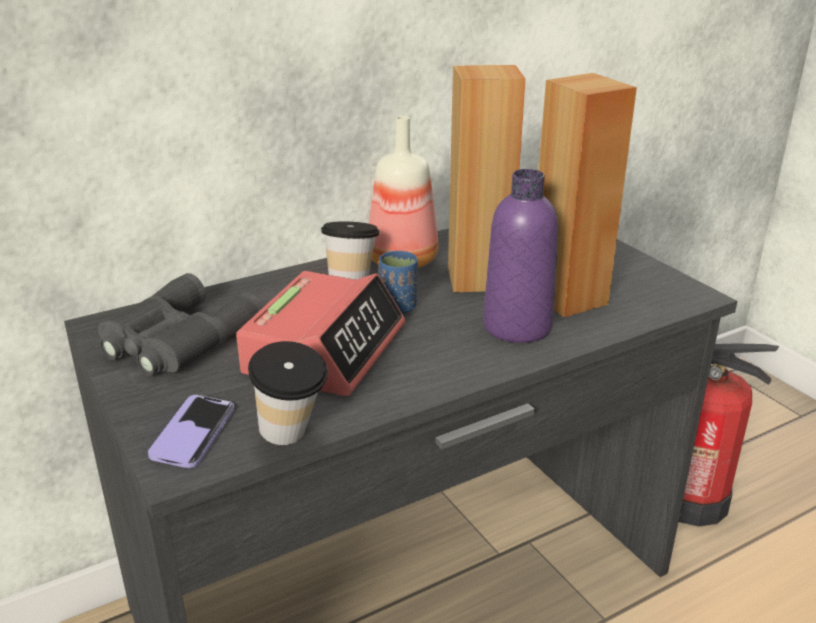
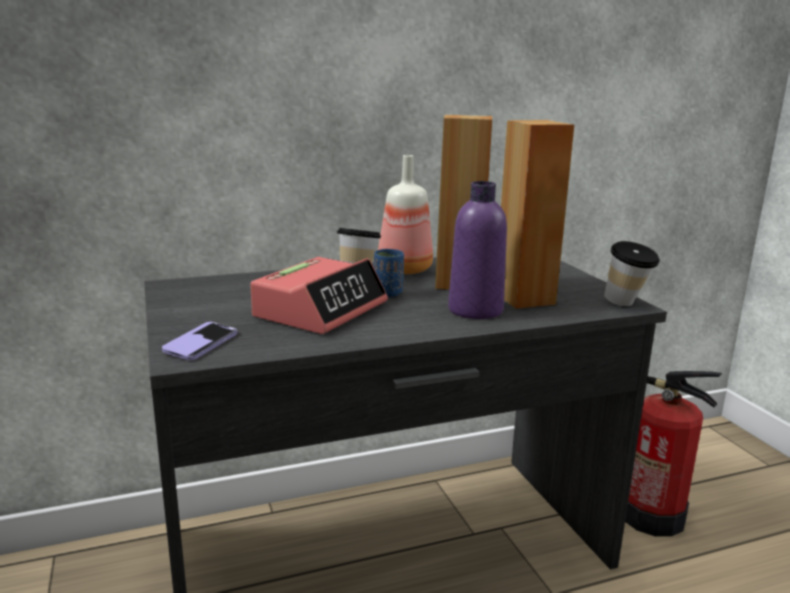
camera: 10 degrees right, 10 degrees down
(175, 341) = (215, 296): grey binoculars -> none
(292, 439) = (270, 353): cup -> cup (626, 304)

